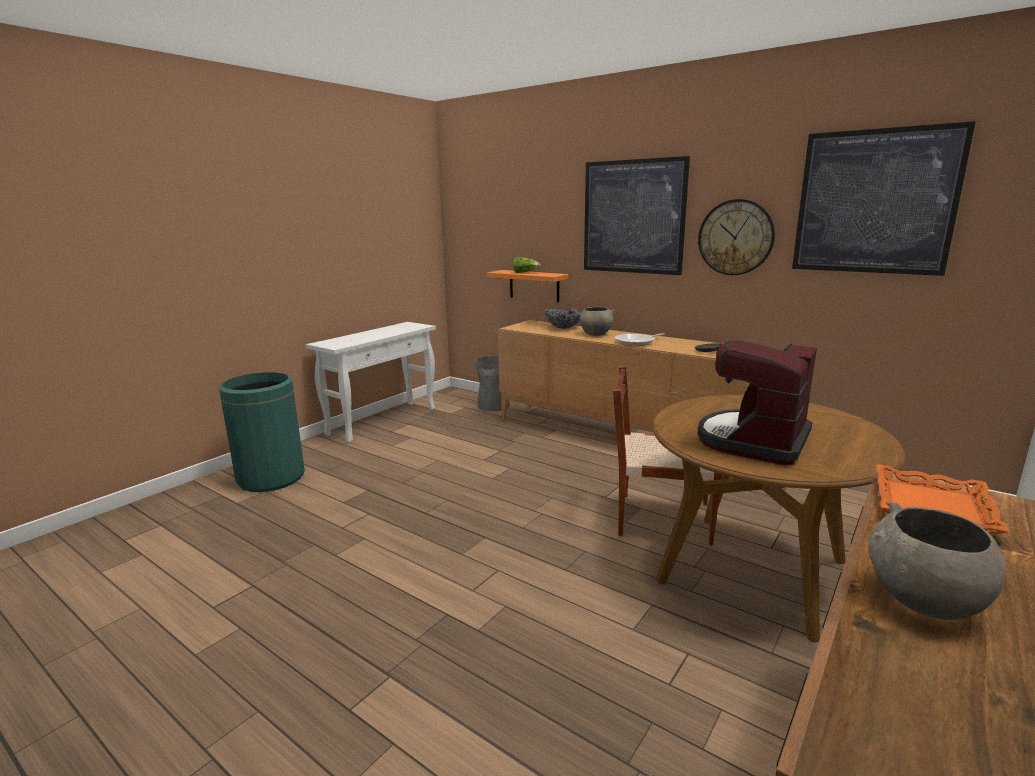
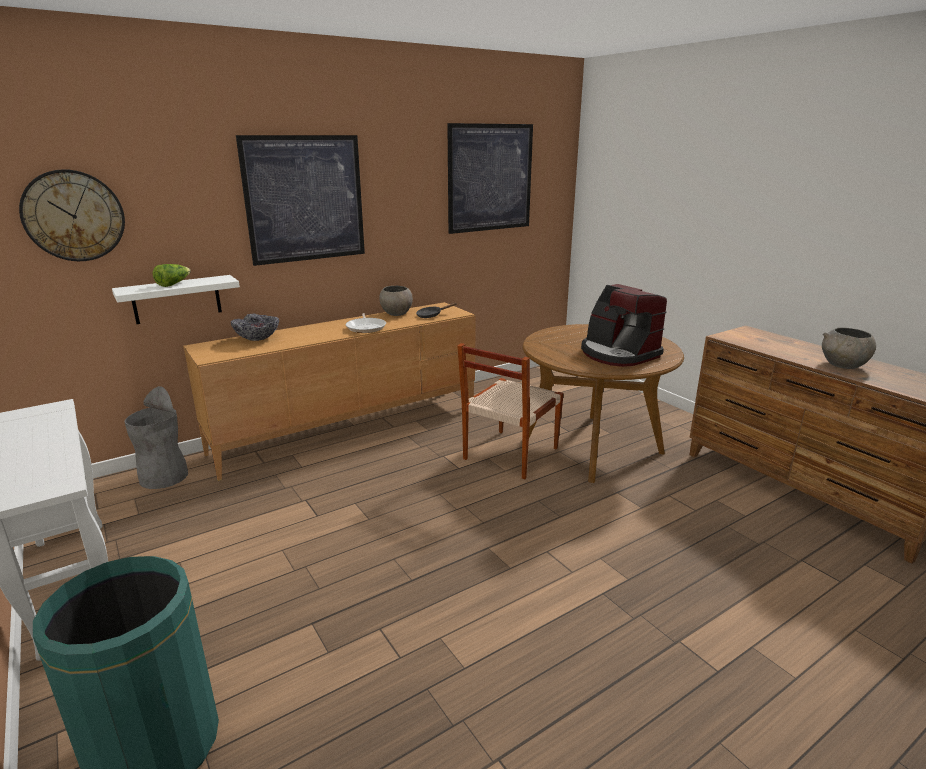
camera: 70 degrees left, 5 degrees up
(534, 285) = (177, 299): orange shelf -> white shelf
(596, 334) = (309, 333): grey bowl -> grey bowl (396, 313)
(735, 237) = (405, 212): wall clock -> wall clock (74, 216)
(931, 506) = (754, 340): orange tray -> none

